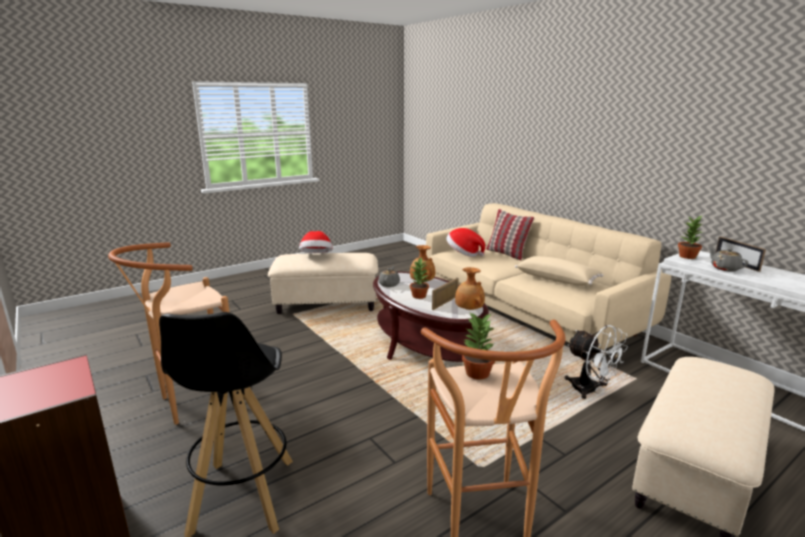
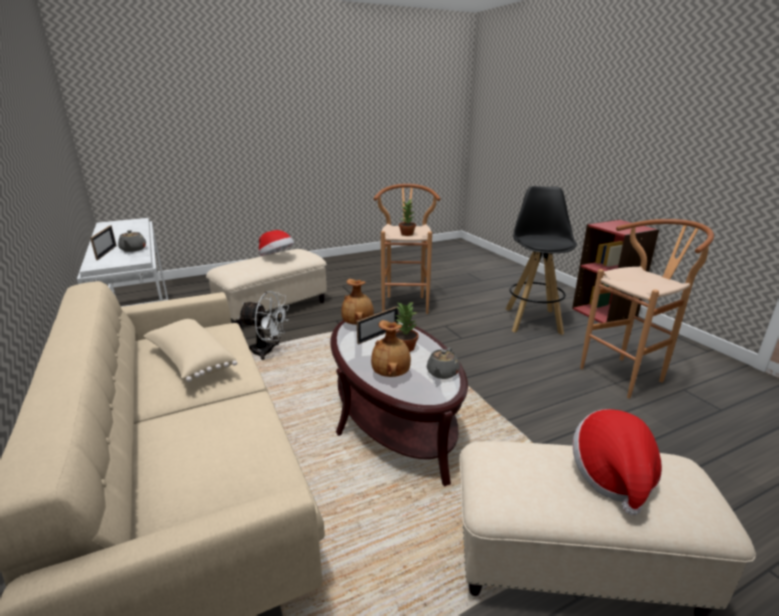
camera: 170 degrees left, 5 degrees up
(463, 253) = (254, 462): hat -> hat (276, 257)
(506, 253) = (153, 459): pillow -> none
(590, 391) = (268, 352): white fan -> white fan turned 135 degrees clockwise
(688, 257) = (122, 261): potted plant -> none

